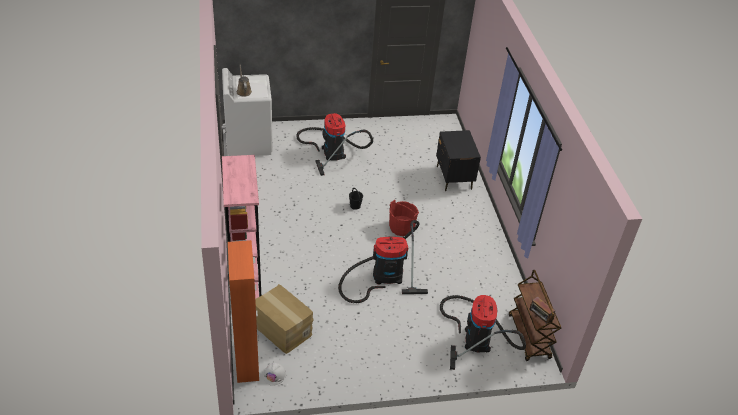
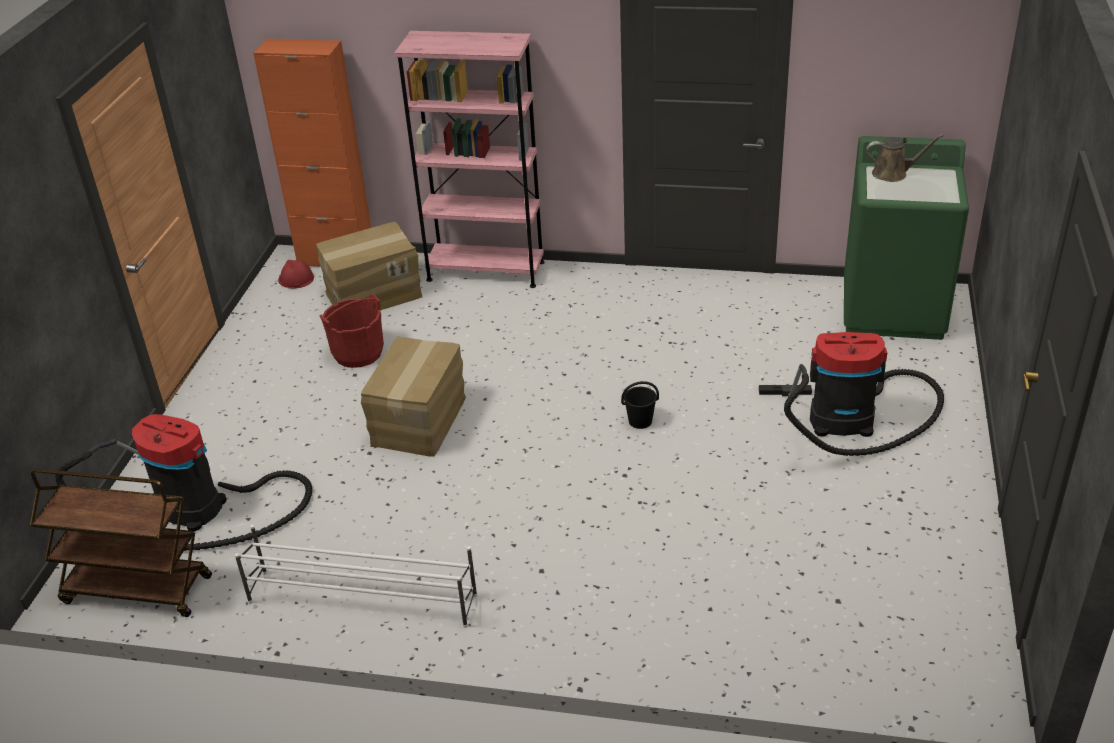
camera: 115 degrees right, 5 degrees down
(248, 142) = (894, 309): white washing machine -> green washing machine
(274, 375) = (296, 279): white hard hat -> red hard hat
(384, 276) = (420, 421): vacuum cleaner -> cardboard box
(401, 228) = (543, 475): red bucket -> red bucket (358, 353)
(453, 178) = (694, 618): black nightstand -> none
(492, 263) = (361, 598): none -> white shoe rack
(539, 319) = (76, 499): radio -> none

